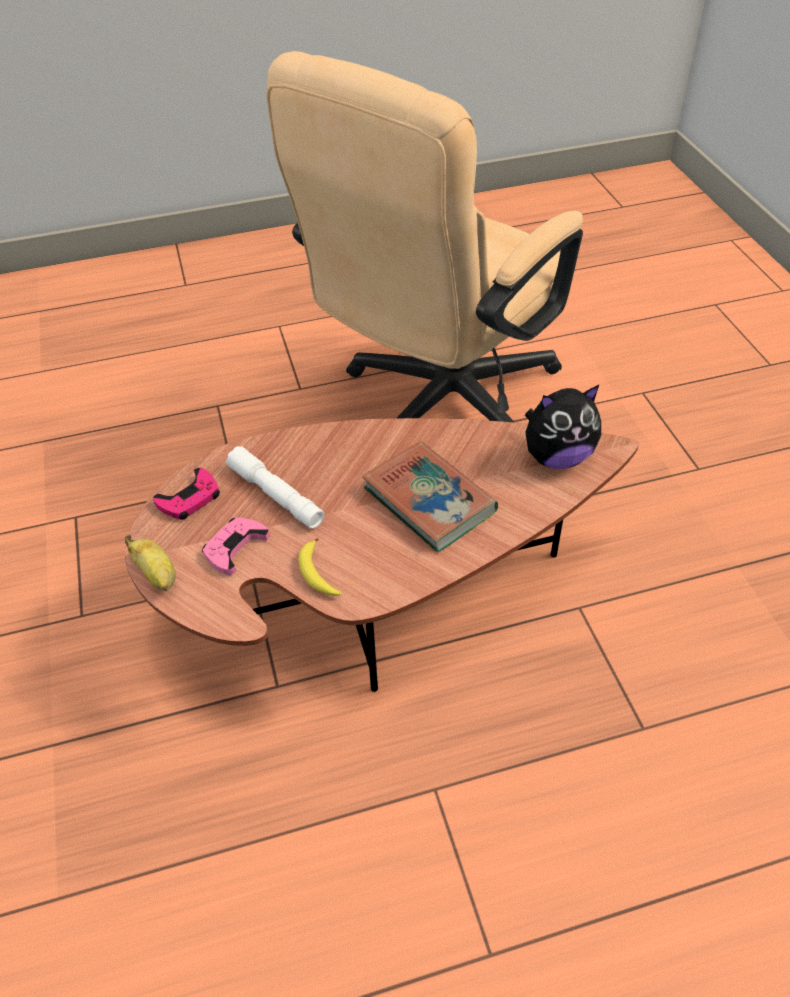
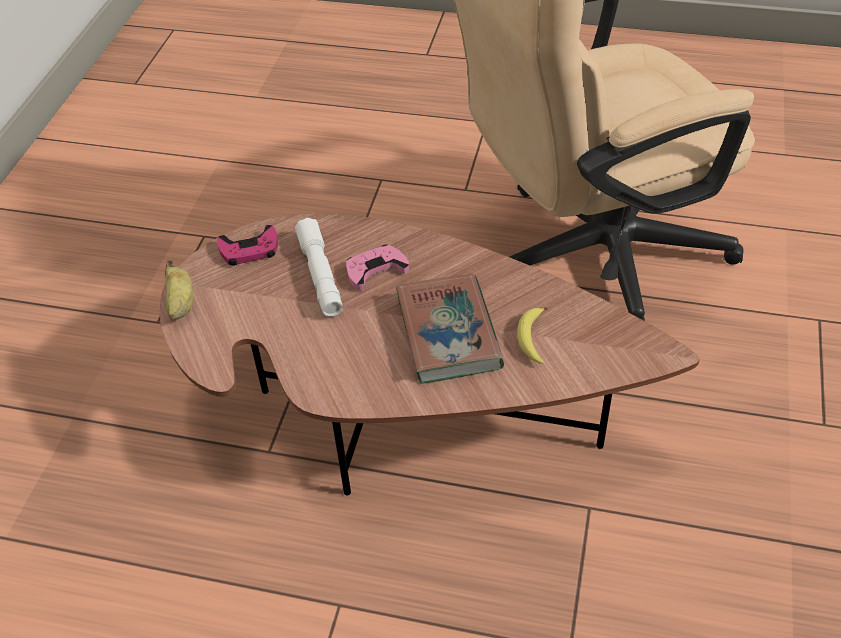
camera: 30 degrees right, 0 degrees up
(235, 547) = (255, 307): pink game controller -> pink game controller (375, 270)
(318, 574) = (305, 358): banana -> banana (532, 339)
(557, 457) = (602, 341): plush toy -> none

